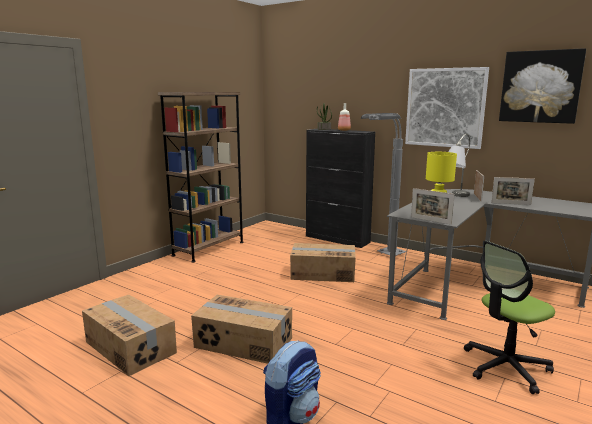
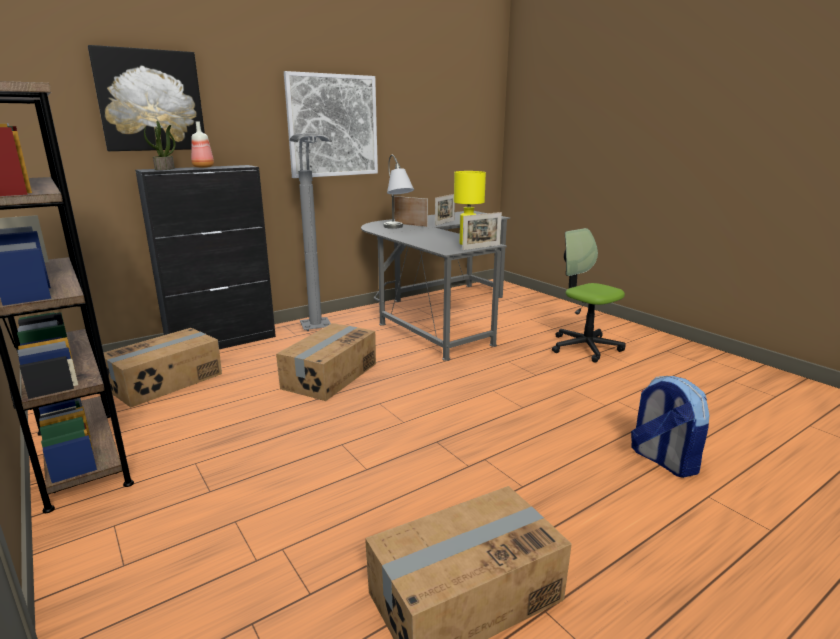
camera: 70 degrees left, 5 degrees up
(243, 343) = (497, 469): cardboard box -> cardboard box (166, 381)
(505, 367) = (585, 347): office chair -> office chair turned 150 degrees clockwise
(540, 87) = (418, 101): picture -> picture (150, 101)

